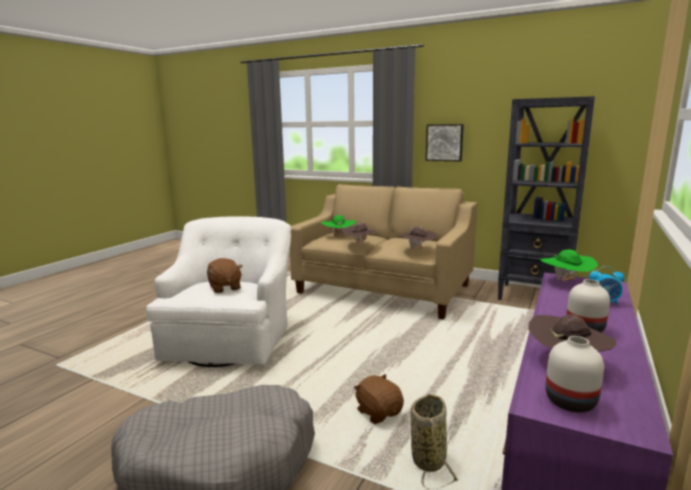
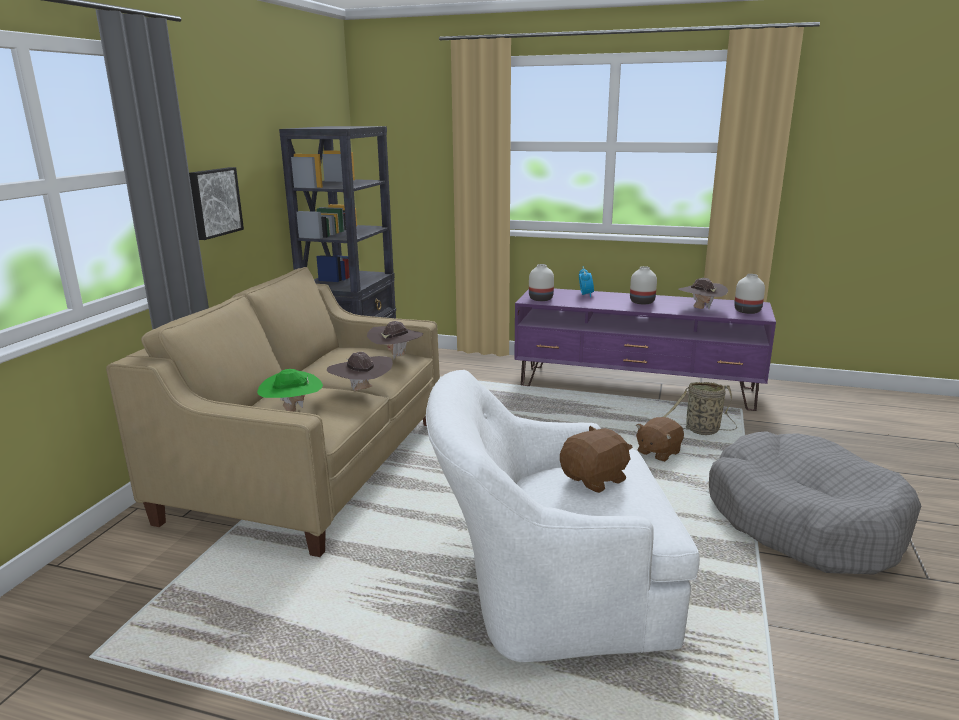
camera: 100 degrees left, 5 degrees up
(566, 282) = (541, 299): green hat -> white vase

